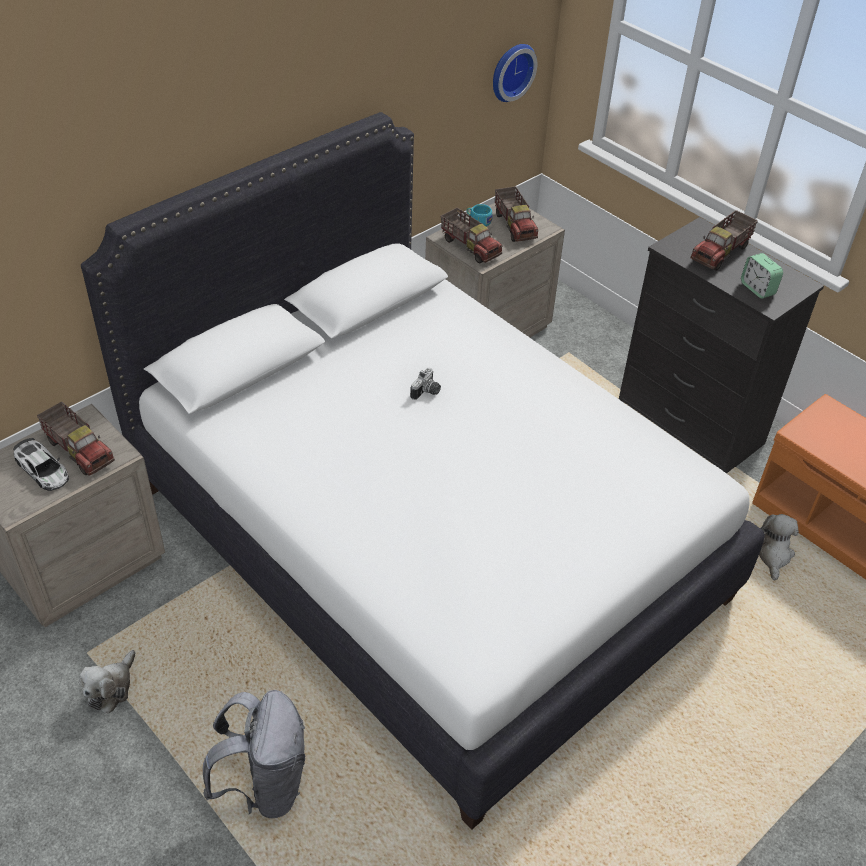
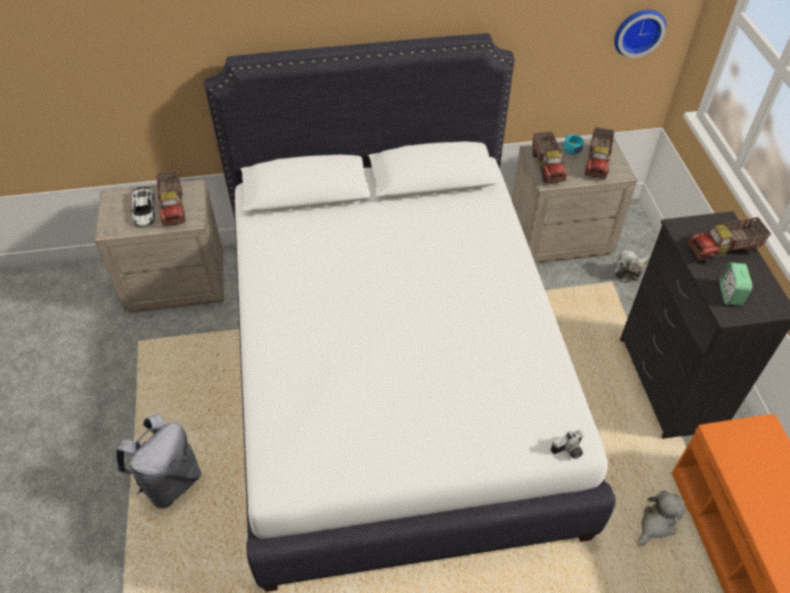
camera: 35 degrees right, 5 degrees up
(111, 688) = (134, 370): plush toy -> plush toy (629, 271)
(427, 392) = (416, 264): camera -> camera (569, 451)

